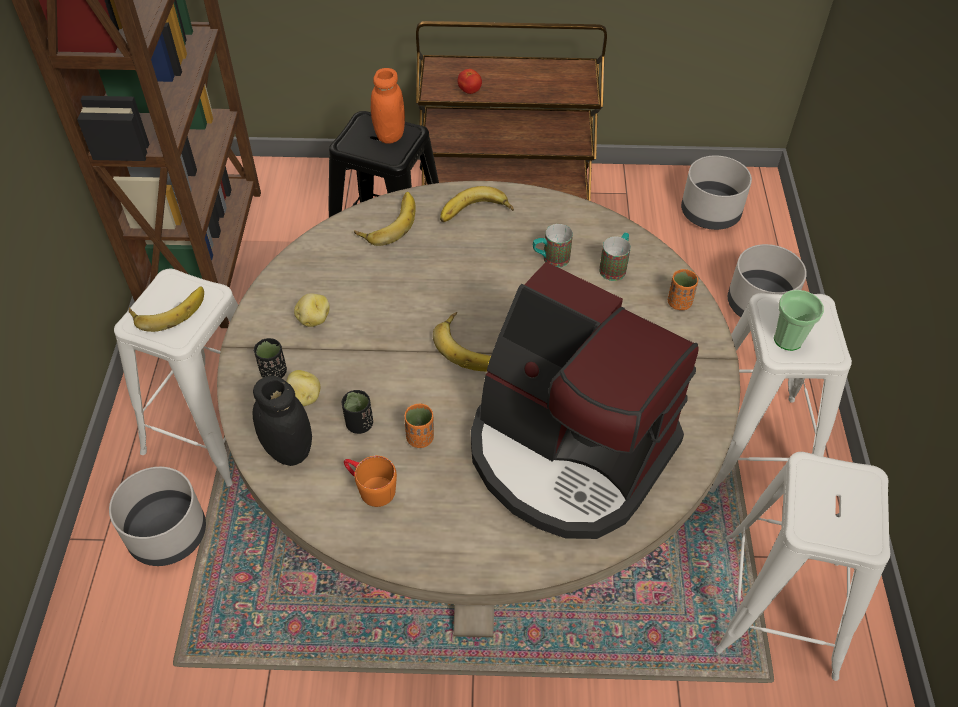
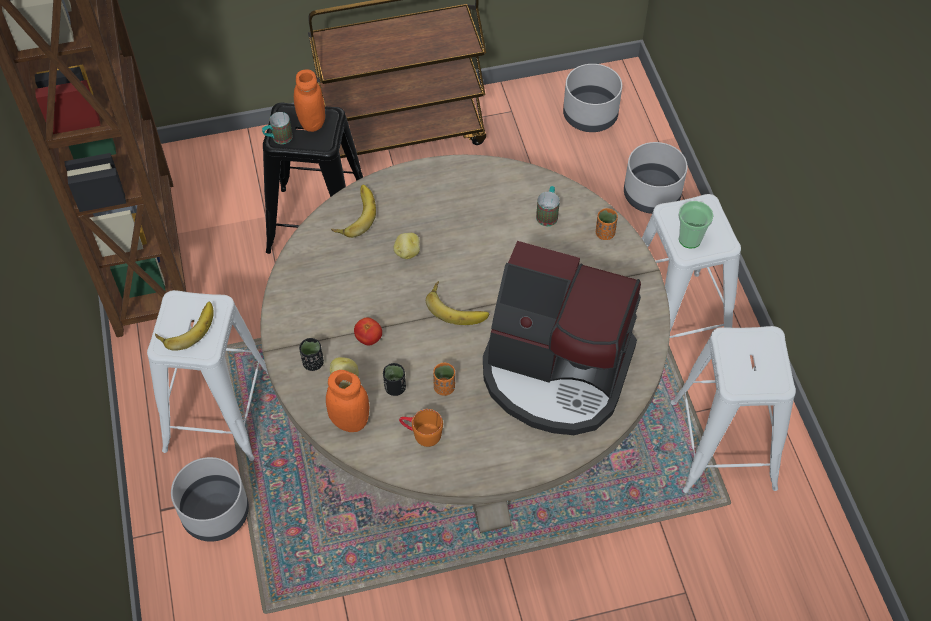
camera: 15 degrees left, 5 degrees up
(289, 450) = (350, 421): black jar -> orange jar
(313, 319) = (326, 312): potato -> potato (407, 252)
(469, 91) = (365, 61): tomato -> tomato (369, 338)
(475, 214) = (423, 191): banana -> none
(550, 259) = (495, 218): mug -> mug (278, 138)

